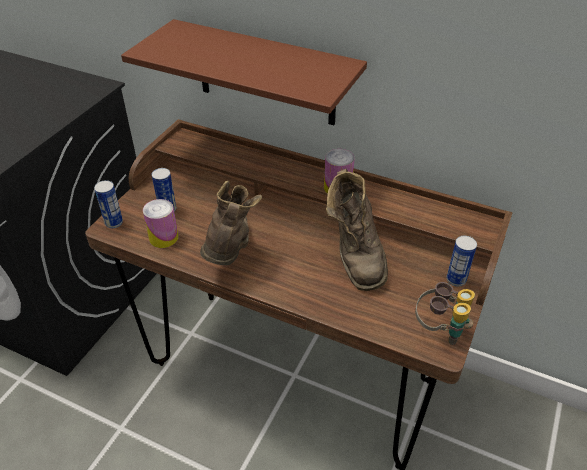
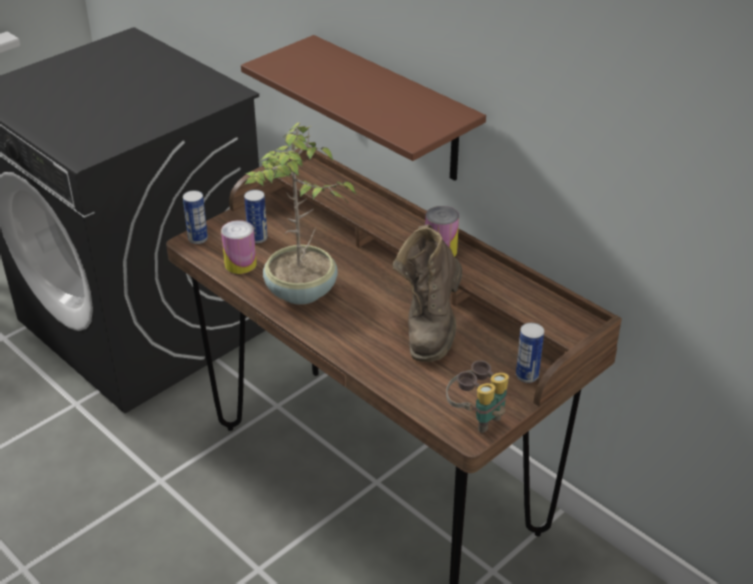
camera: 20 degrees right, 5 degrees down
(230, 252) = (301, 293): brown boot -> potted plant

